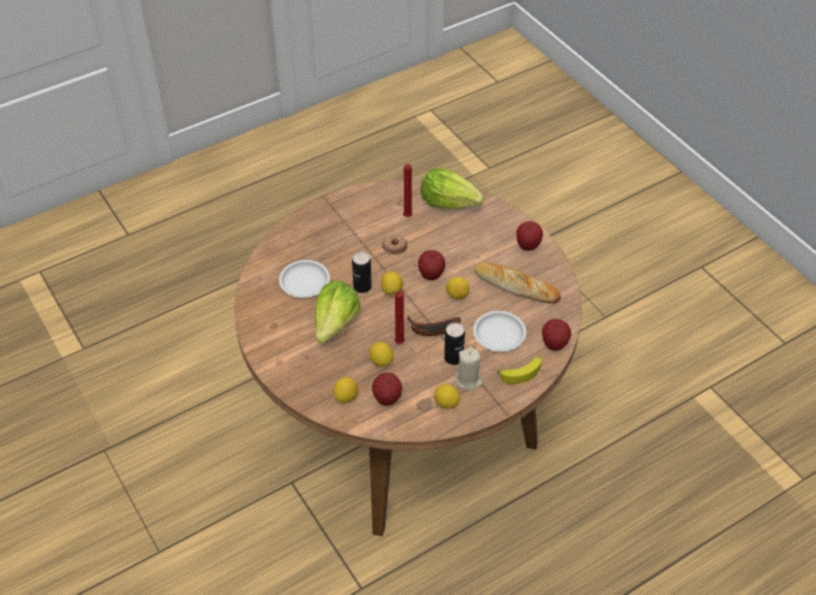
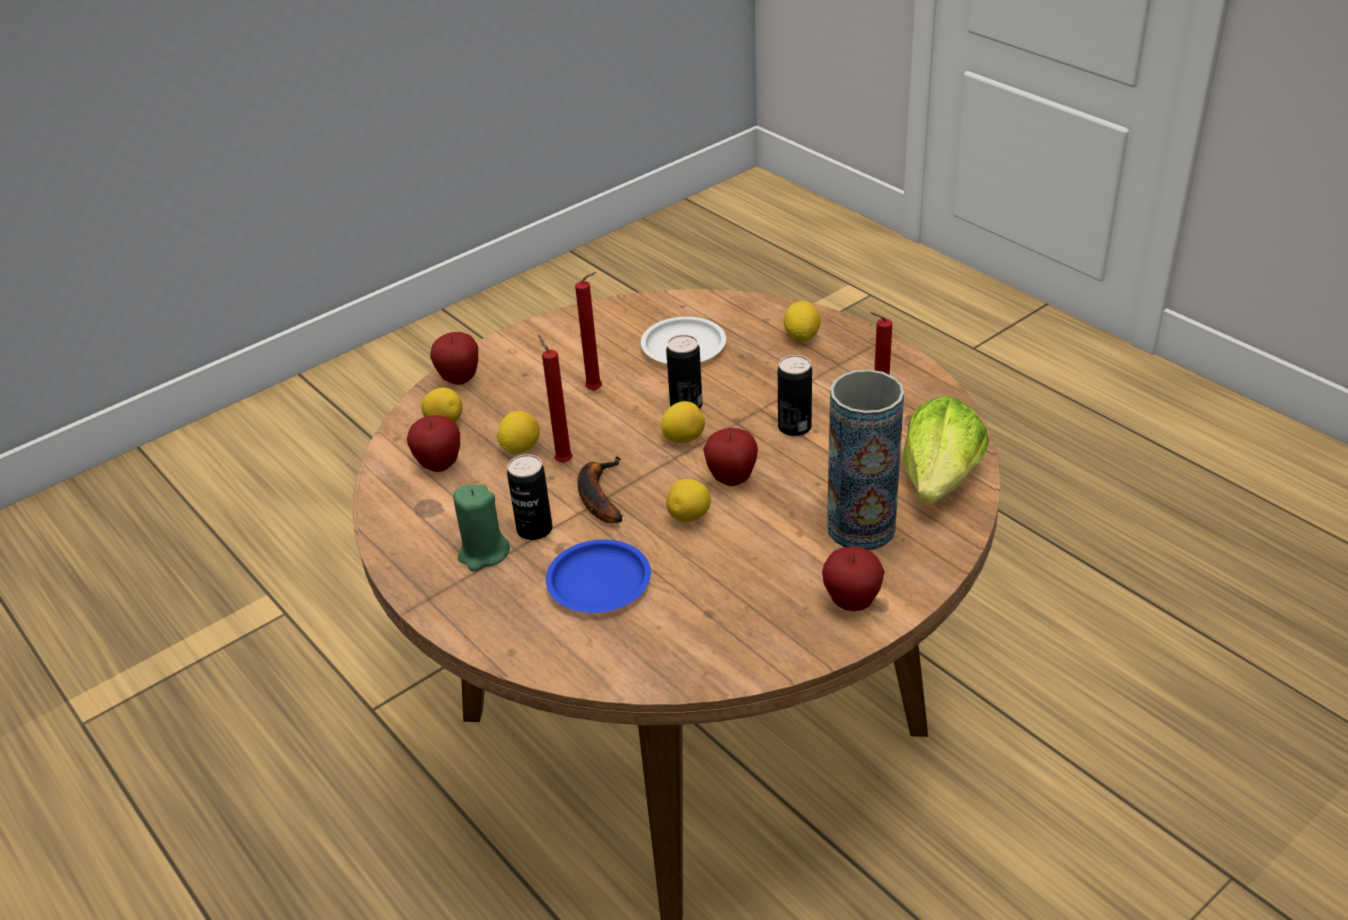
camera: 85 degrees right, 10 degrees down
(336, 324) = (597, 390): lettuce -> red candle
(394, 246) = (794, 427): donut -> can
(446, 403) = (430, 532): lemon -> lemon (801, 337)
(468, 380) = (483, 553): beige candle -> green candle
(478, 235) = (861, 527): none -> vase
(499, 334) = (599, 583): white plate -> blue plate
(516, 286) = (731, 595): bread -> none
(522, 372) = (505, 622): banana -> none
(554, 345) = (579, 665): apple -> apple (459, 379)

